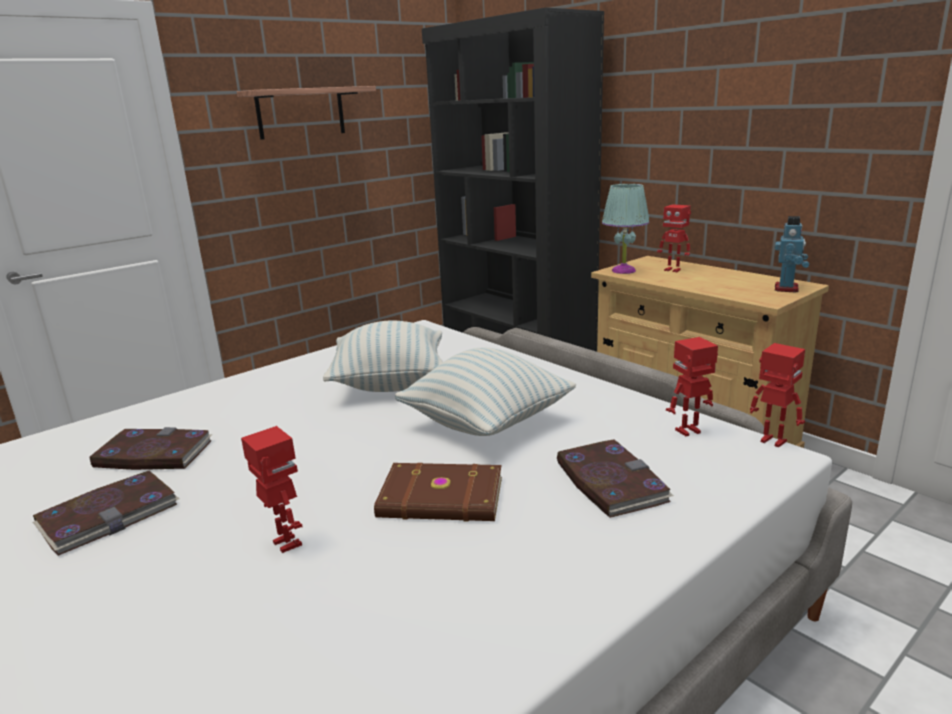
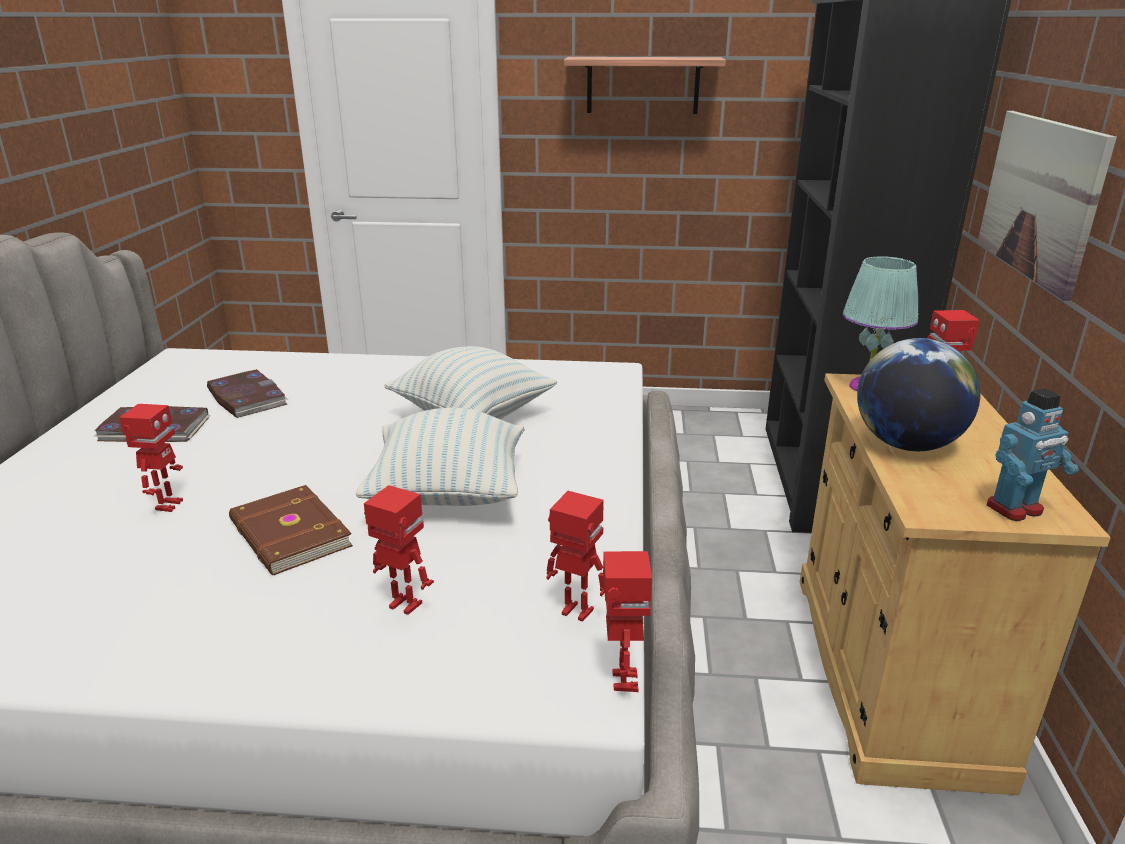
camera: 45 degrees right, 5 degrees up
(610, 482) = (404, 606): book -> toy robot
(673, 136) = (1040, 198): none -> picture
(698, 284) = (906, 444): none -> globe

